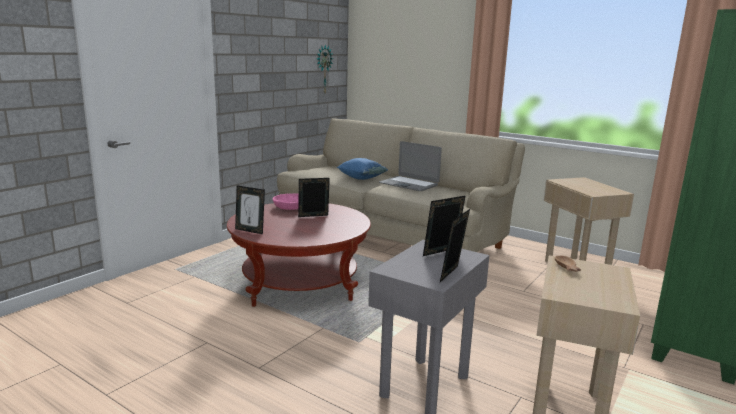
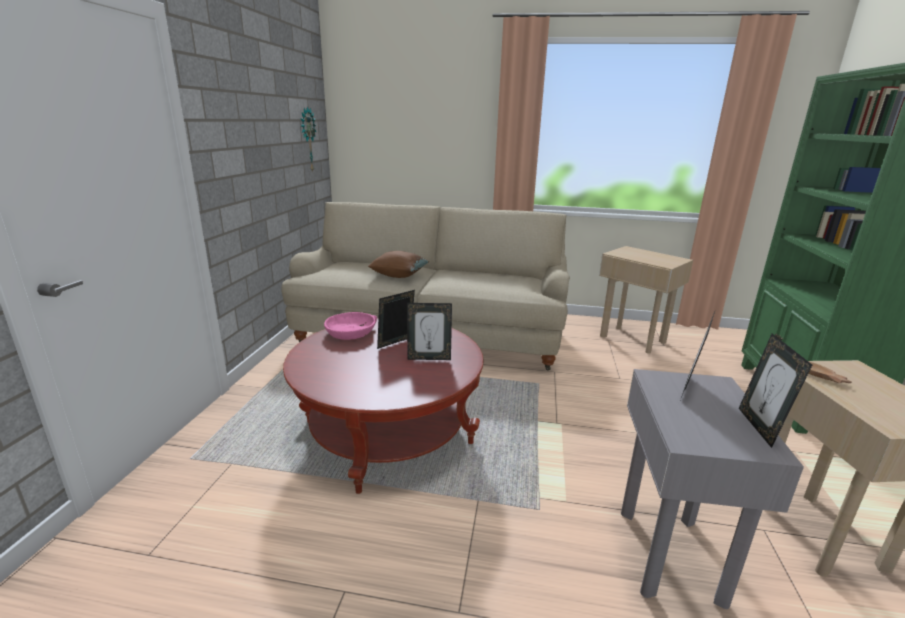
camera: 25 degrees left, 5 degrees up
(250, 230) = (338, 389): picture frame -> picture frame (429, 358)
(361, 178) = (399, 275): blue pillow -> brown pillow
(409, 184) = (462, 277): laptop -> none

